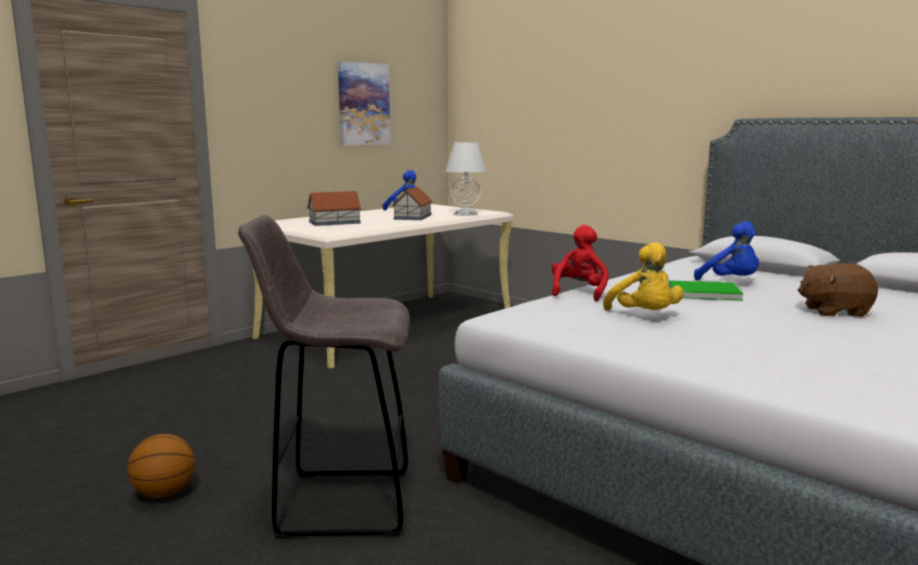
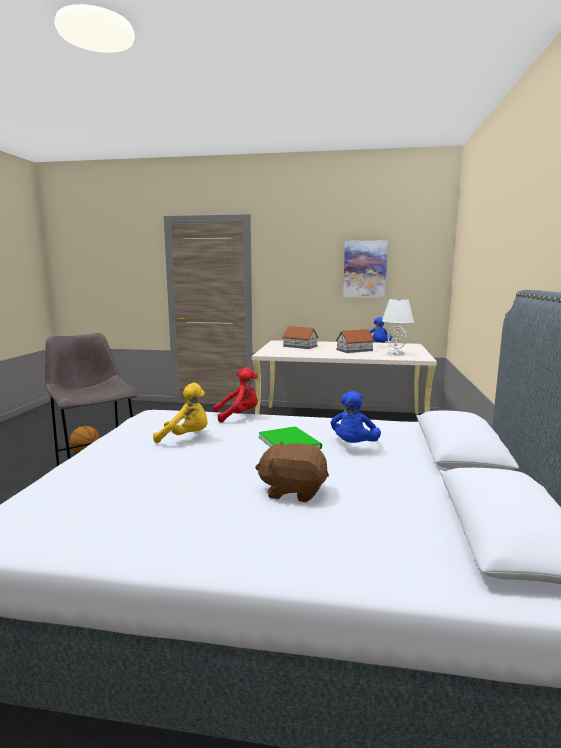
camera: 55 degrees right, 0 degrees up
(644, 316) = (186, 437): yellow plush toy -> yellow plush toy turned 120 degrees counterclockwise
(834, 311) = (293, 491): brown plush toy -> brown plush toy turned 45 degrees counterclockwise

